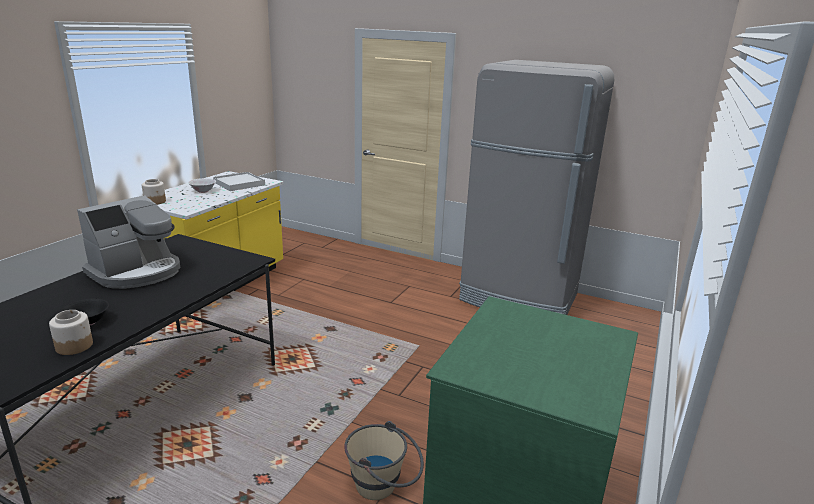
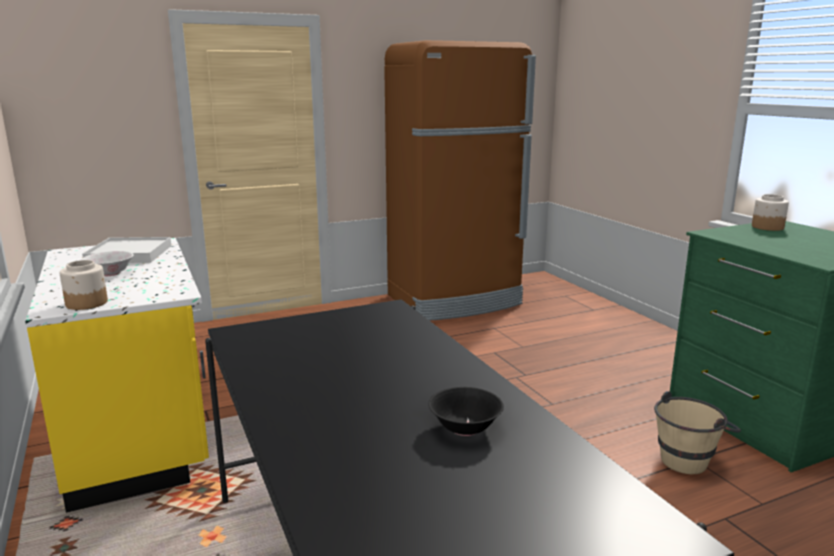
camera: 50 degrees left, 5 degrees down
(74, 346) = (540, 446): jar -> jar (767, 227)
(137, 272) = (319, 373): coffee machine -> none
(519, 298) = (455, 300): grey fridge -> brown fridge

